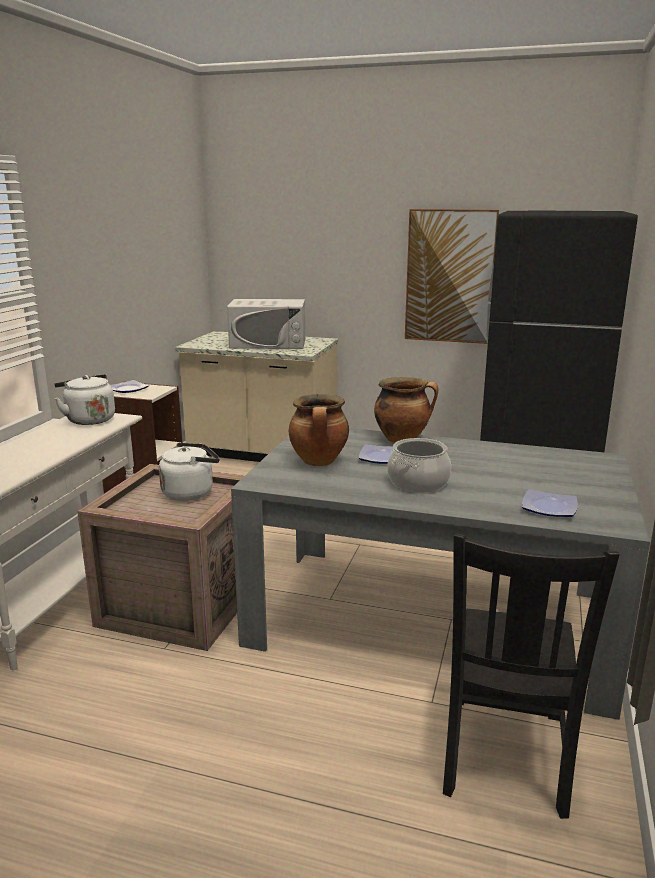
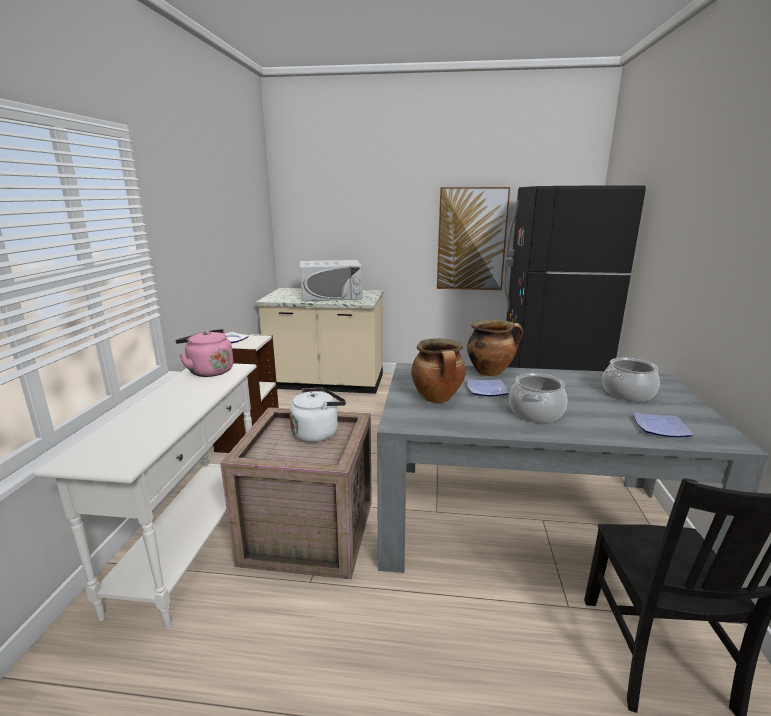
camera: 10 degrees left, 0 degrees up
(89, 419) = (209, 371): white kettle -> pink kettle
(548, 471) = (628, 393): none -> cooking pot

